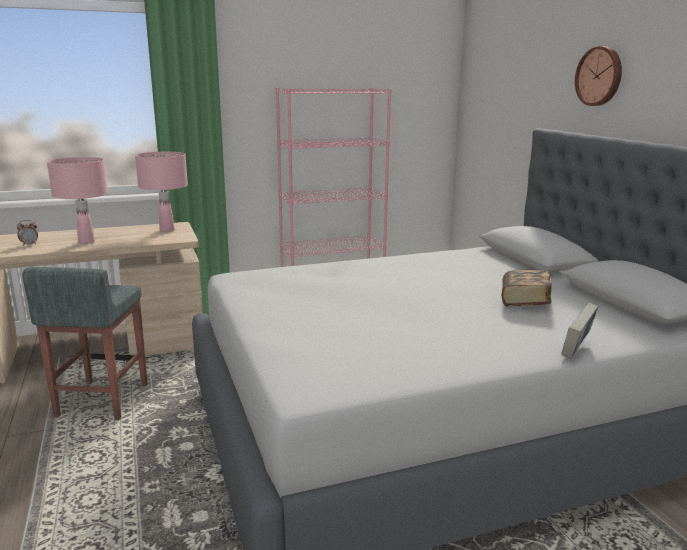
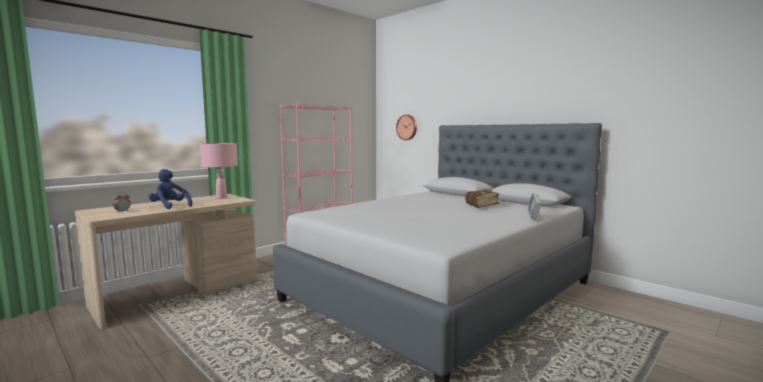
camera: 25 degrees left, 10 degrees down
(86, 241) = (170, 207): pink table lamp -> blue plush toy
(102, 401) = (208, 322): grey stool -> none
(600, 76) = (474, 96): wall clock -> wall clock (407, 127)

